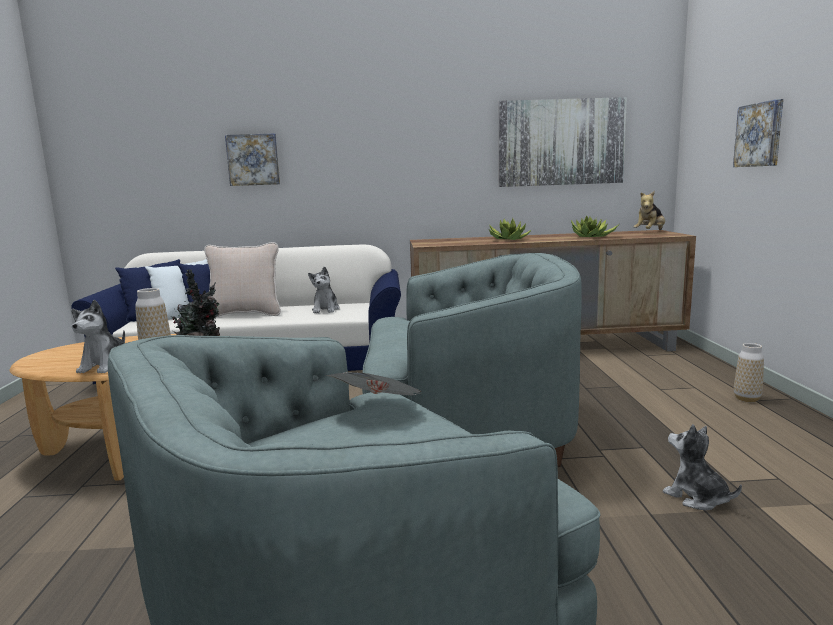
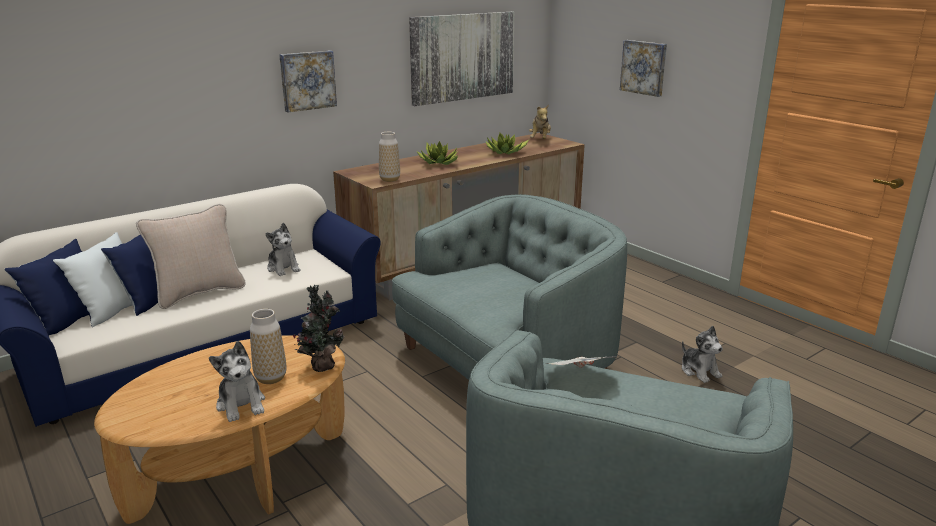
camera: 35 degrees left, 10 degrees up
(253, 160) = (147, 97): picture -> picture (307, 80)
(696, 497) = (699, 371): plush toy -> plush toy turned 135 degrees counterclockwise
(747, 399) = (656, 281): vase -> vase (390, 179)

